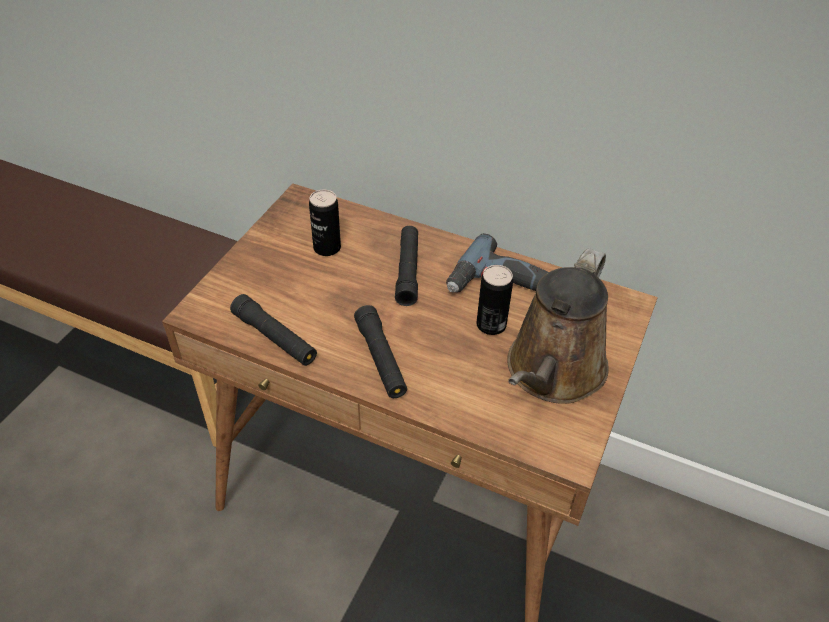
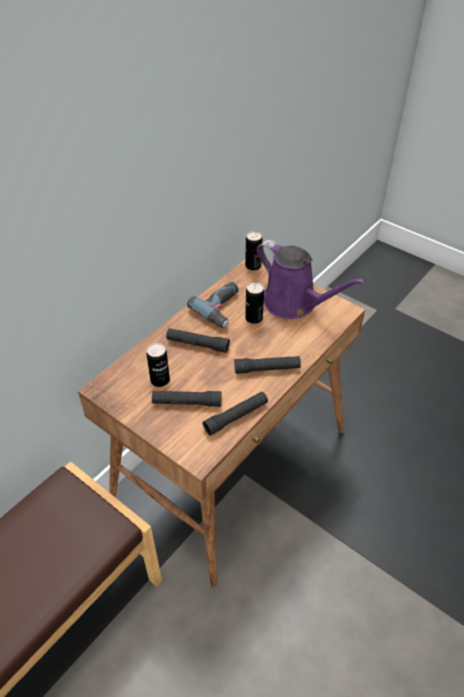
camera: 75 degrees left, 0 degrees up
(292, 282) = (187, 402): none -> black flashlight
(552, 372) = (294, 303): brown watering can -> purple watering can
(624, 303) = (253, 266): none -> can

